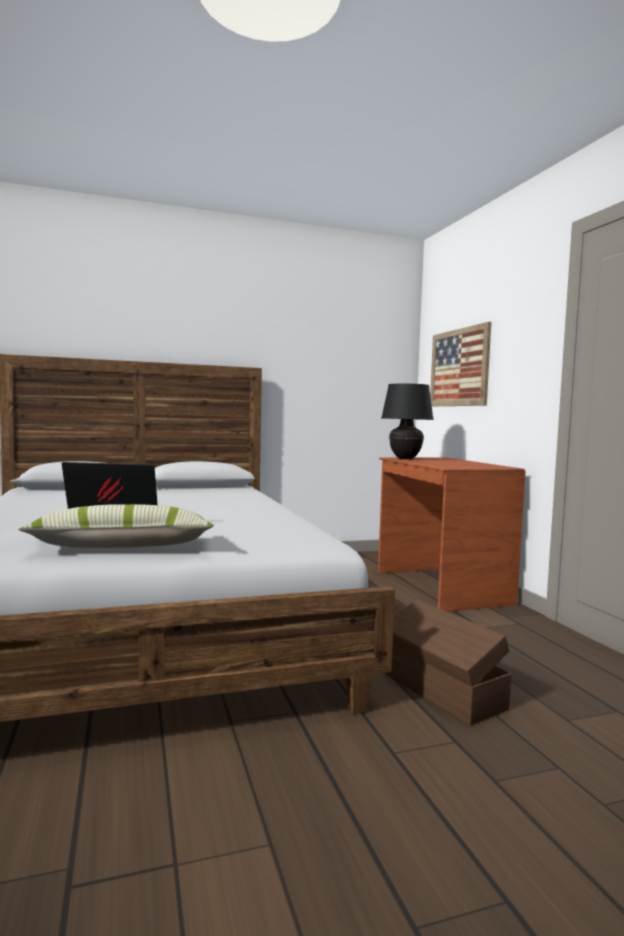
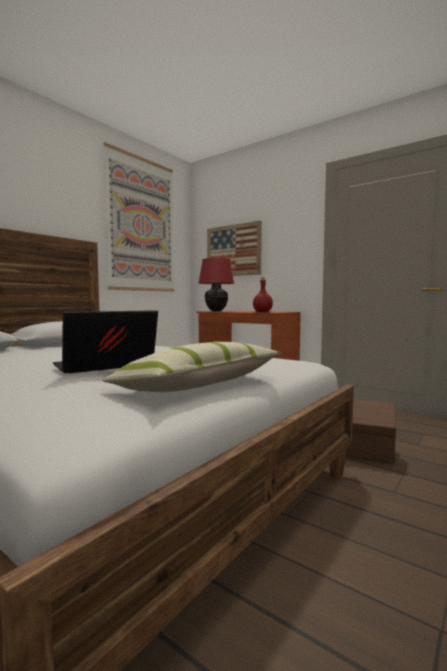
camera: 35 degrees left, 0 degrees up
(333, 339) = (141, 225): none -> picture
(405, 458) = (216, 311): black table lamp -> red table lamp
(445, 466) = (263, 312): none -> red bottle

